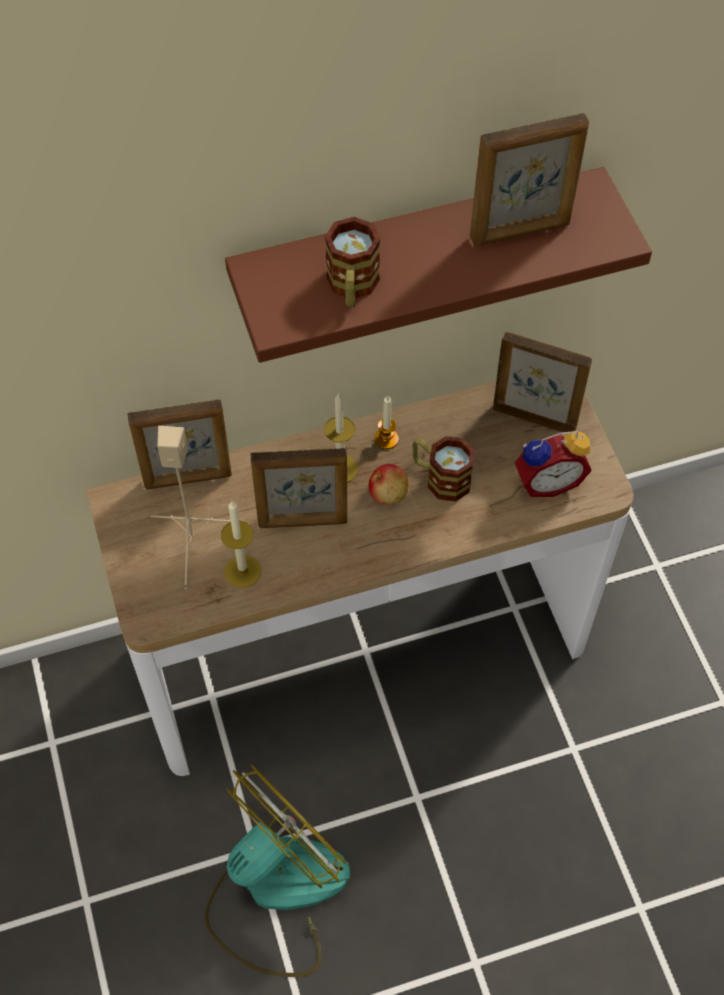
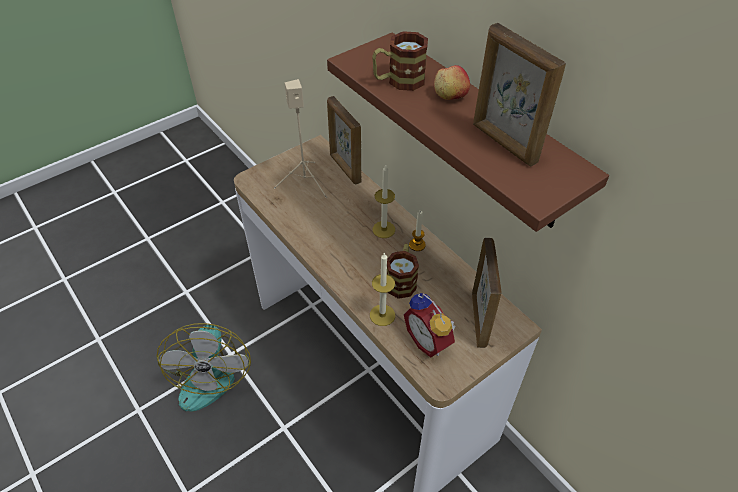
camera: 70 degrees right, 10 degrees down
(242, 571) = (294, 207): candle -> candle (382, 315)
(276, 891) = (208, 372): fan -> fan turned 60 degrees clockwise
(303, 521) = (338, 223): picture frame -> none
(388, 493) = (377, 257): apple -> apple (450, 96)

